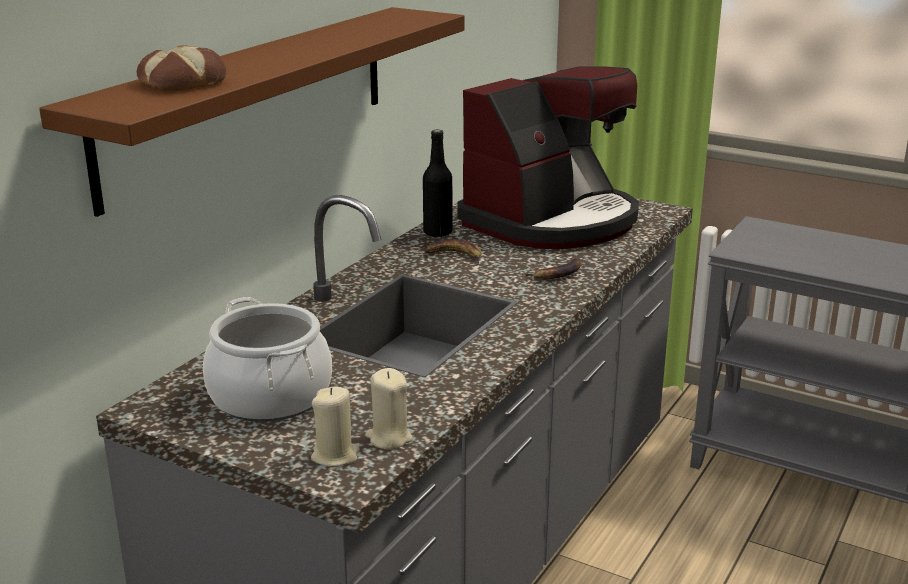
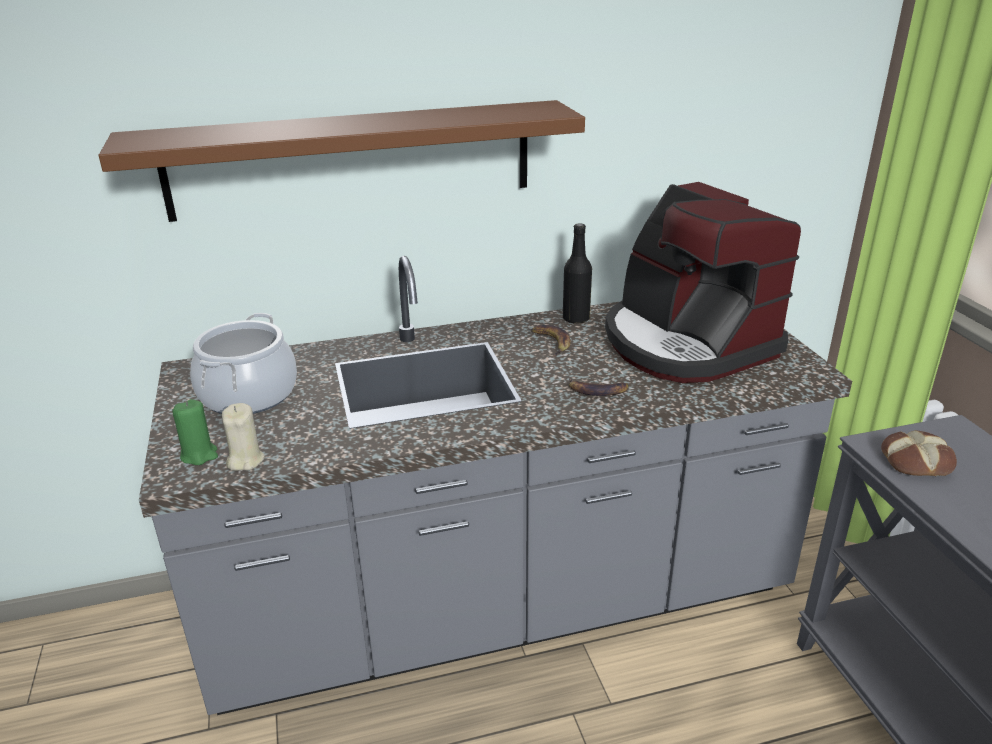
camera: 45 degrees right, 5 degrees up
(182, 82) = (219, 132): bread -> bread (915, 461)
(335, 455) = (199, 455): beige candle -> green candle
(552, 221) = (686, 343): coffee machine -> coffee machine turned 60 degrees clockwise

